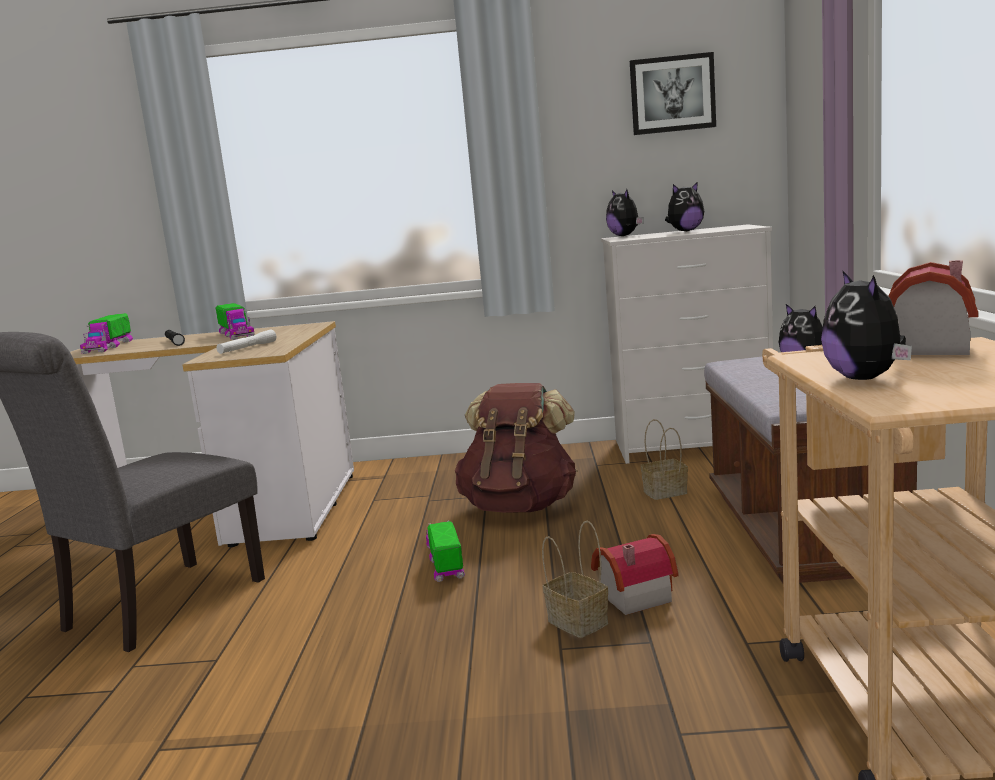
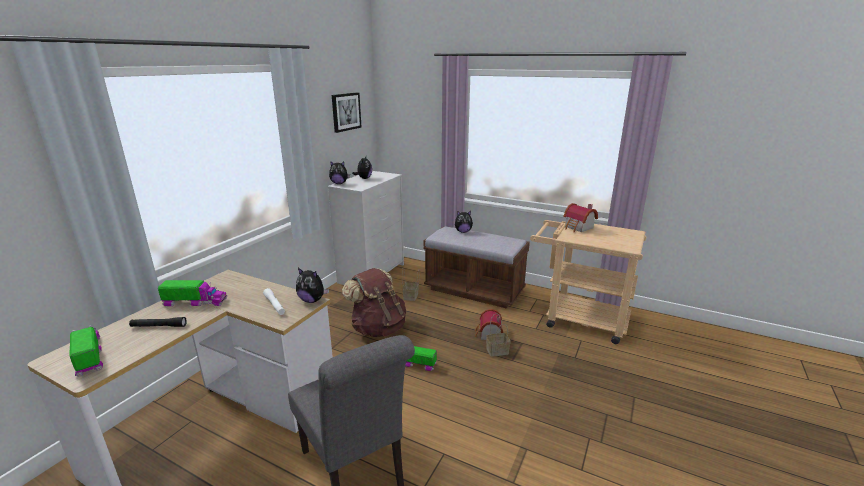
camera: 65 degrees left, 10 degrees up
(109, 347) = (89, 356): toy truck -> toy truck turned 150 degrees counterclockwise
(866, 378) = (602, 242): plush toy -> plush toy (312, 300)

